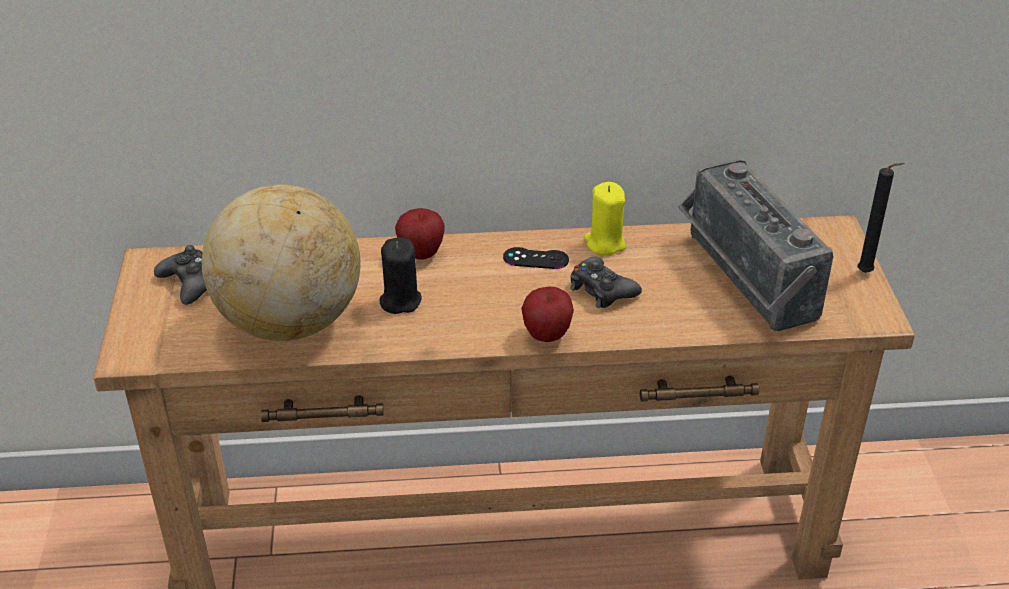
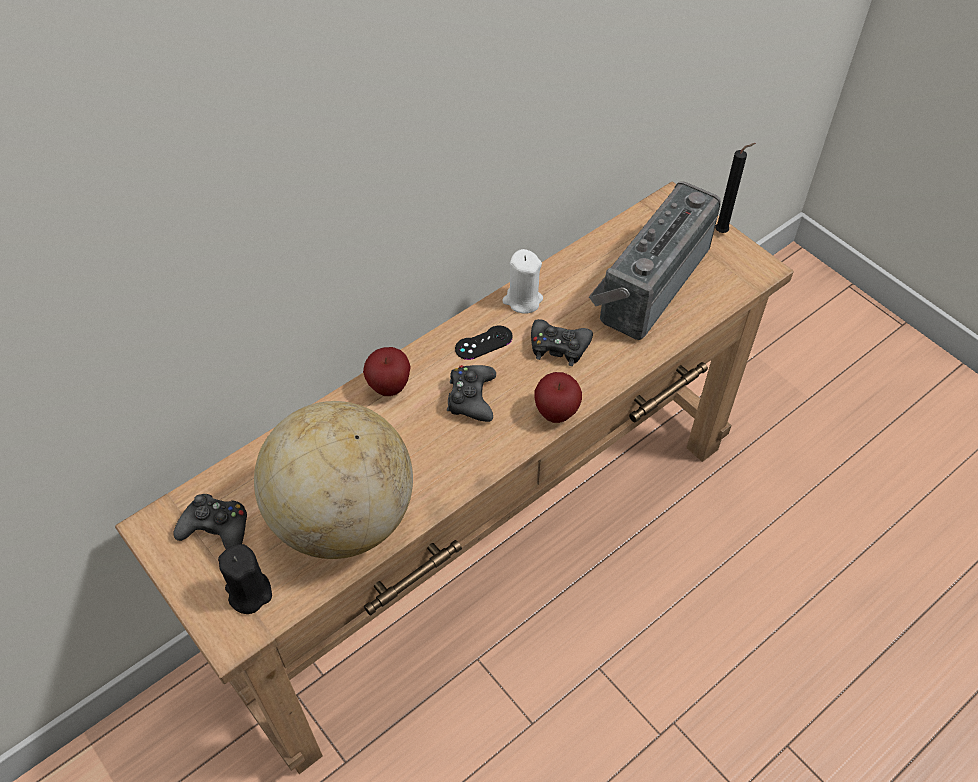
camera: 35 degrees left, 15 degrees up
(400, 301) = (414, 444): black candle -> black candle (249, 592)
(482, 291) = (471, 398): none -> black game controller
(604, 243) = (522, 300): yellow candle -> white candle
(743, 279) = (647, 282): radio -> radio turned 90 degrees clockwise

